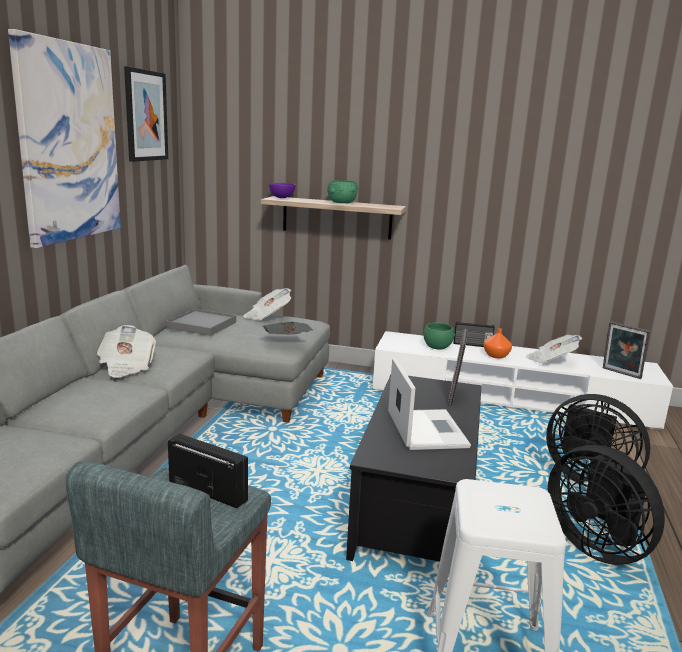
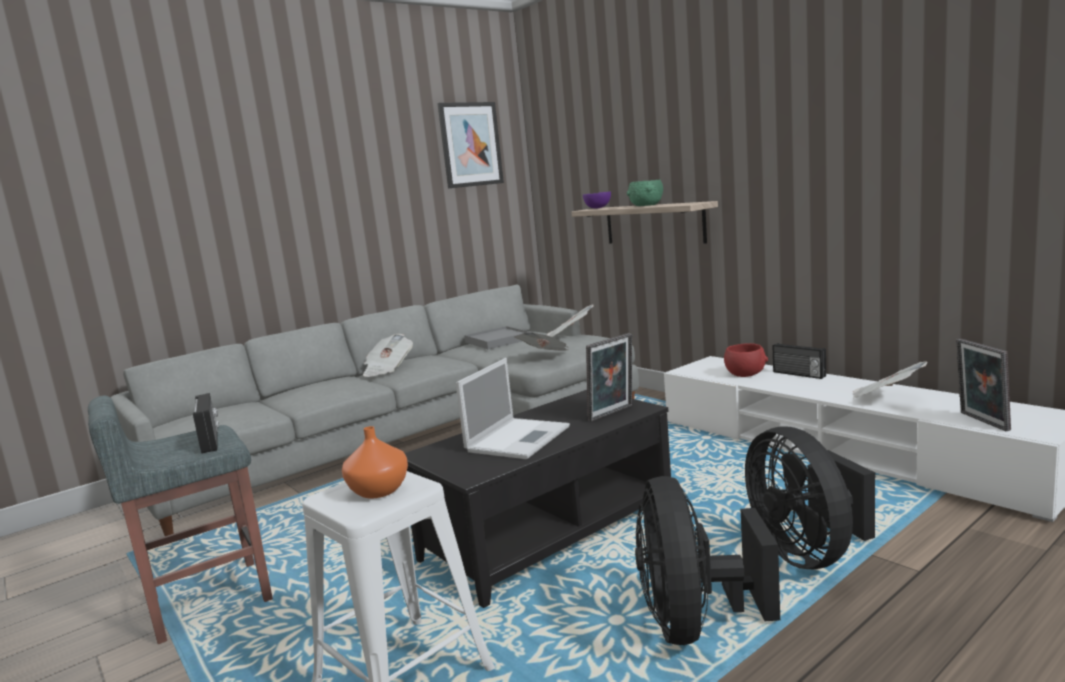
camera: 40 degrees right, 5 degrees down
(69, 143) = (368, 177): picture -> none
(437, 346) = (745, 374): green bowl -> red bowl
(496, 356) = (810, 388): orange vase -> orange vase (379, 491)

